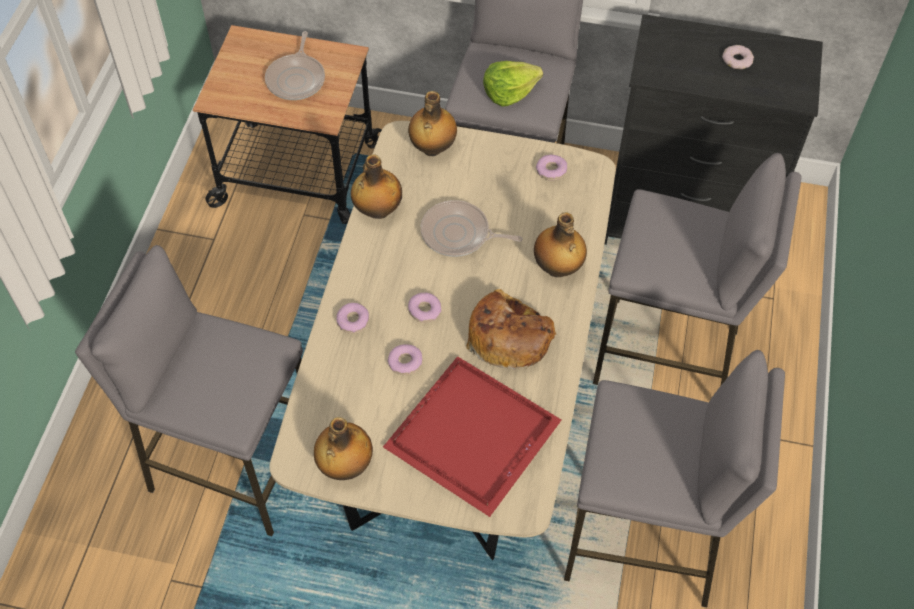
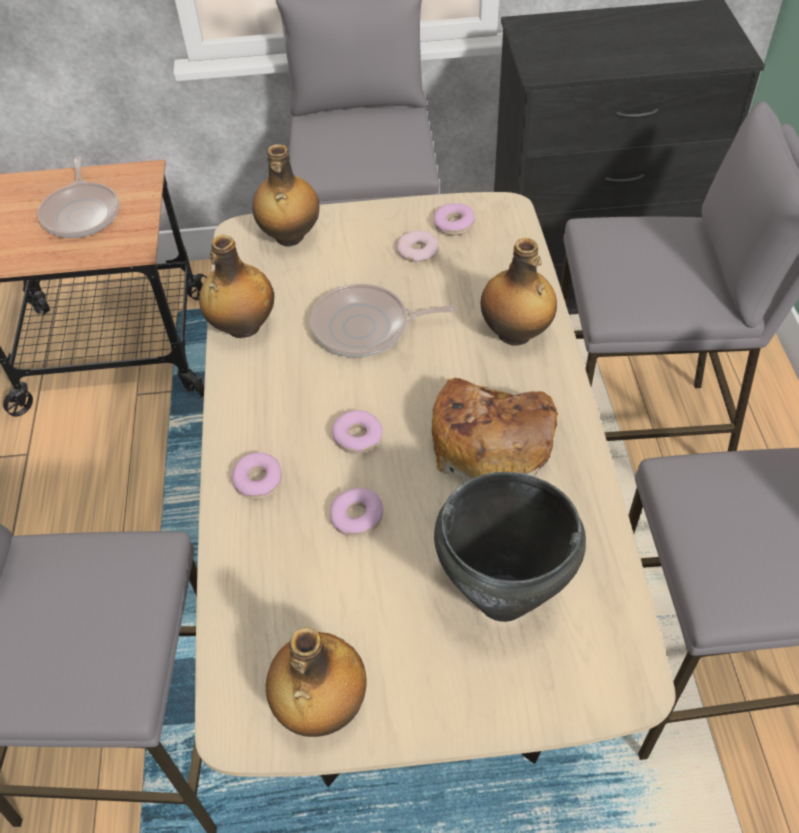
camera: 15 degrees left, 5 degrees down
(473, 439) = (503, 599): red tray -> black cooking pot
(509, 92) = (363, 153): lettuce -> none
(737, 60) = (638, 35): donut -> donut (418, 250)

